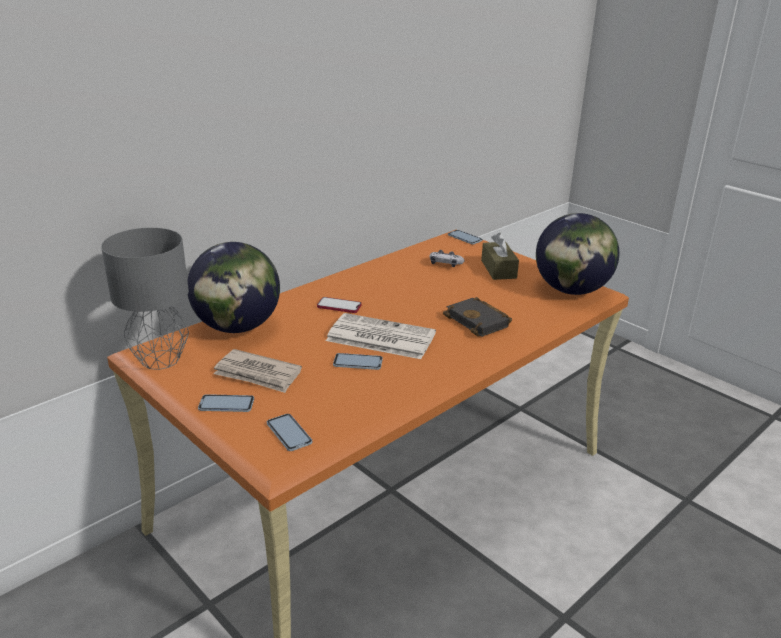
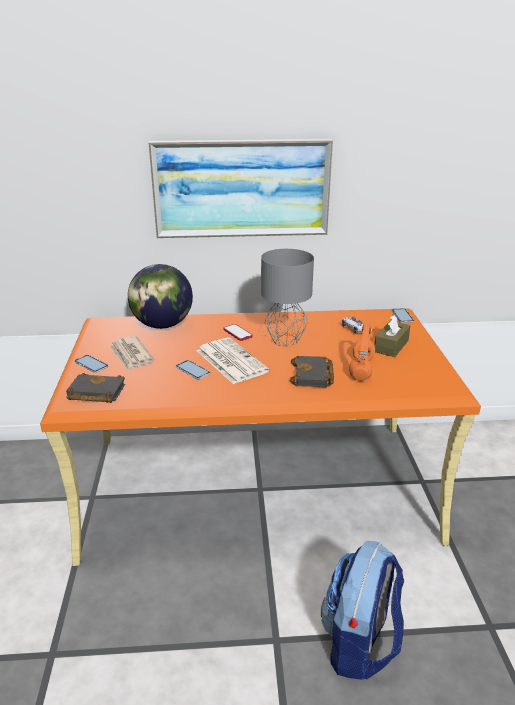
camera: 40 degrees right, 0 degrees up
(161, 359) = (100, 328): grey table lamp -> grey table lamp (286, 340)
(289, 433) = (94, 393): phone -> black book
(291, 121) = (241, 188): none -> picture
(507, 299) = (361, 368): none -> orange headphones
(571, 290) = (426, 381): globe -> none
(625, 574) = (359, 644): none -> backpack

